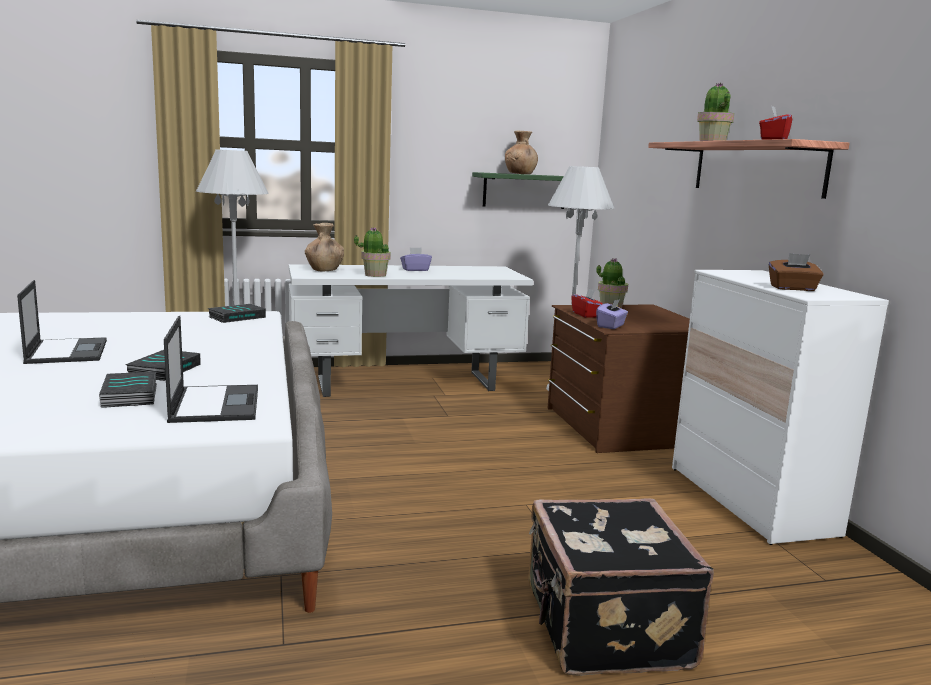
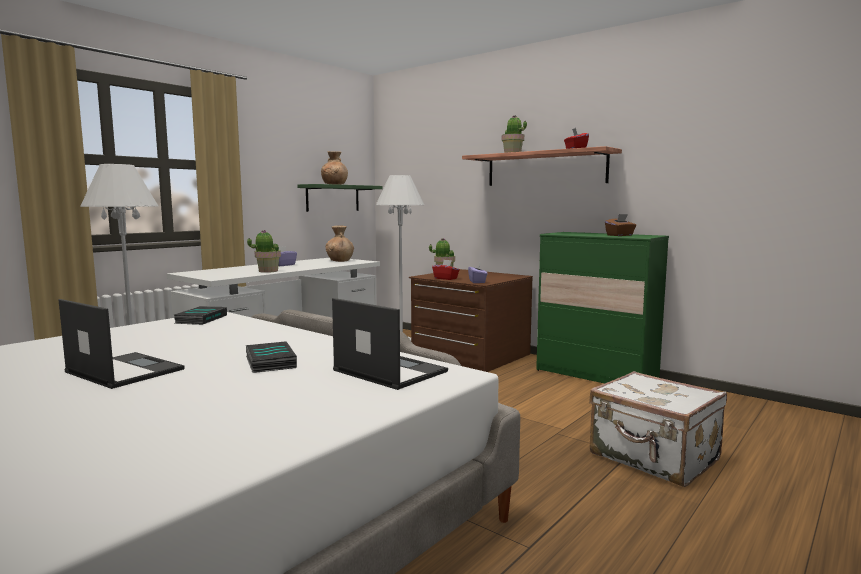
camera: 35 degrees left, 5 degrees down
(131, 395) = (305, 382): book -> none
(324, 270) = (215, 273): brown vase -> brown vase (340, 261)
(603, 627) = (653, 458): black suitcase -> white suitcase
(750, 500) = (596, 375): white dresser -> green dresser

